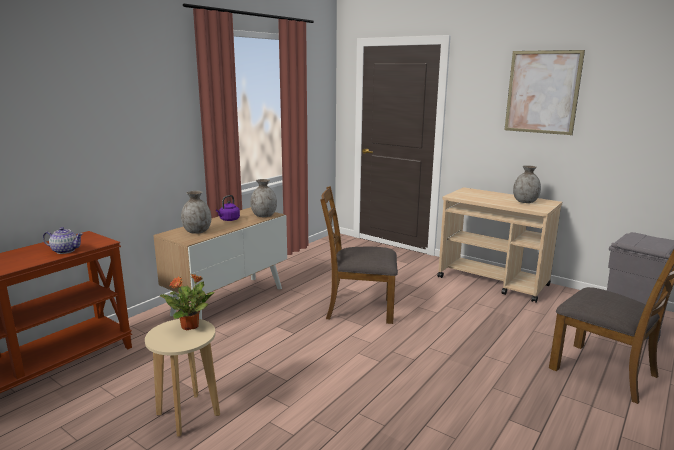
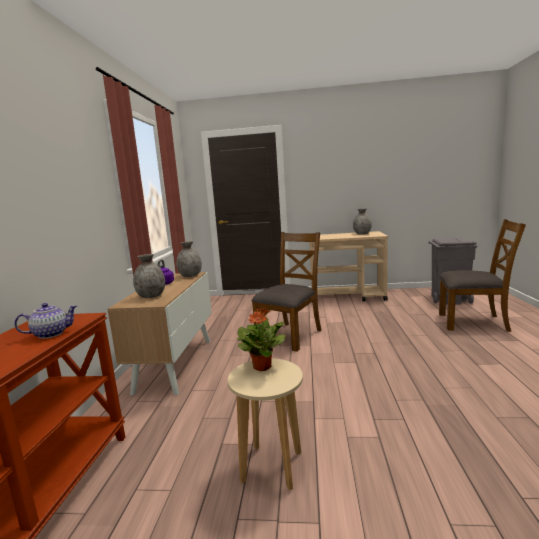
camera: 30 degrees left, 5 degrees down
(359, 308) = (290, 336): brown chair -> brown chair turned 150 degrees clockwise
(542, 92) = (354, 160): picture -> none

